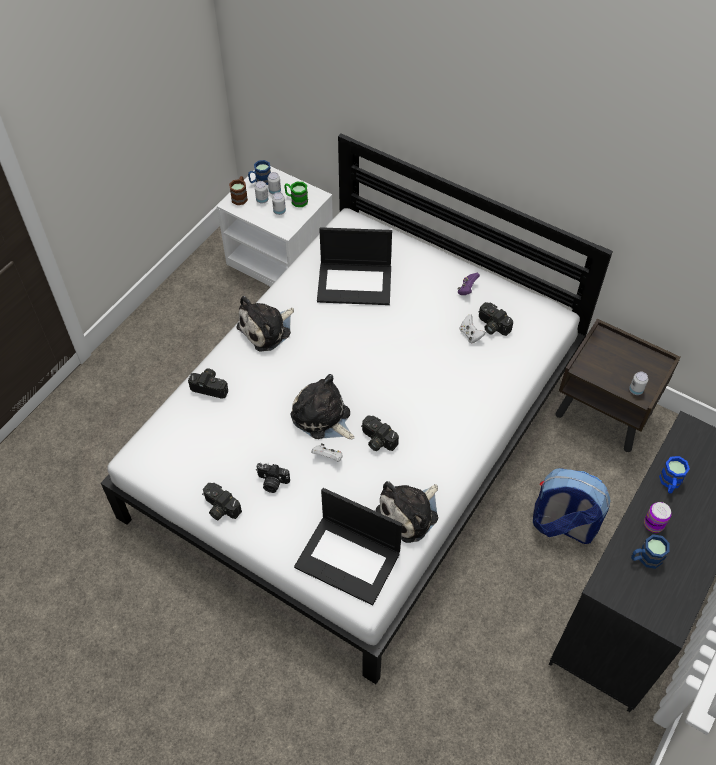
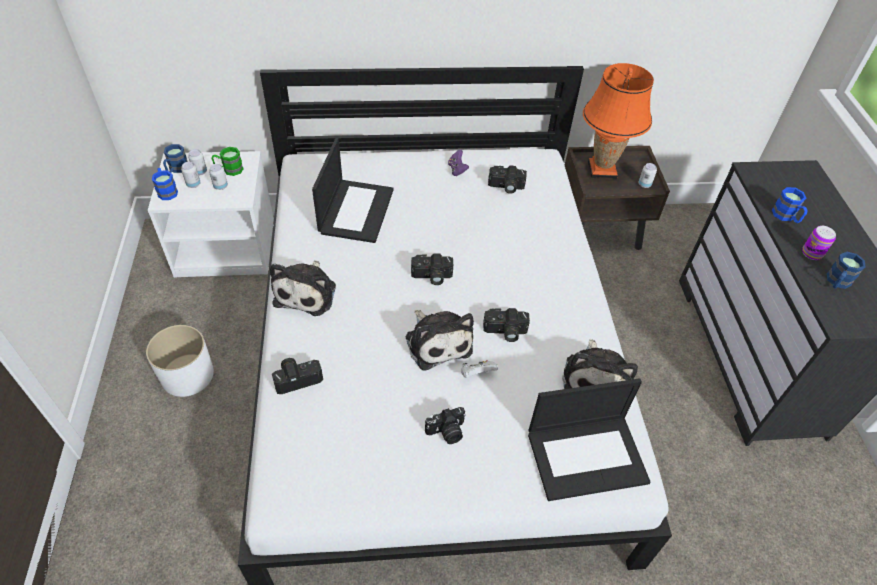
camera: 40 degrees left, 5 degrees down
(182, 345) = (187, 374): none -> white planter
(219, 508) = (418, 494): camera -> camera (431, 277)
(240, 196) = (166, 191): brown mug -> blue mug
(323, 418) = (437, 341): plush toy -> plush toy turned 120 degrees counterclockwise
(355, 283) = (356, 210): laptop -> laptop turned 45 degrees counterclockwise
(470, 335) = (496, 202): white game controller -> none
(562, 525) = (650, 330): backpack -> none
(609, 356) = (602, 170): none -> orange table lamp

